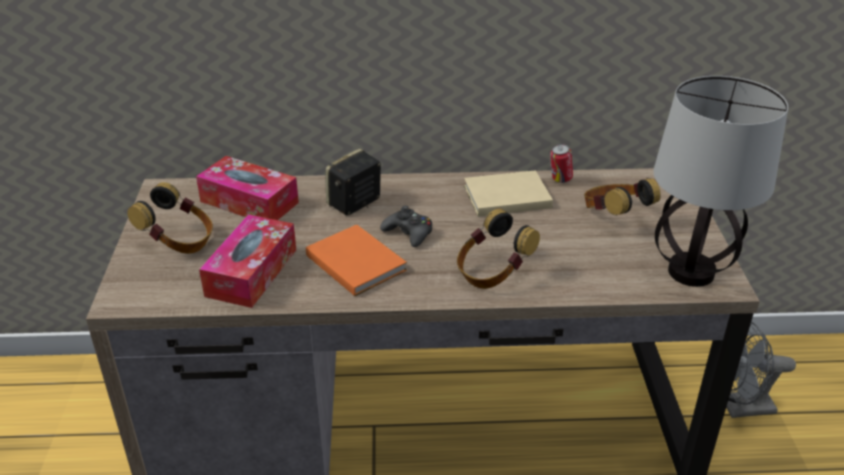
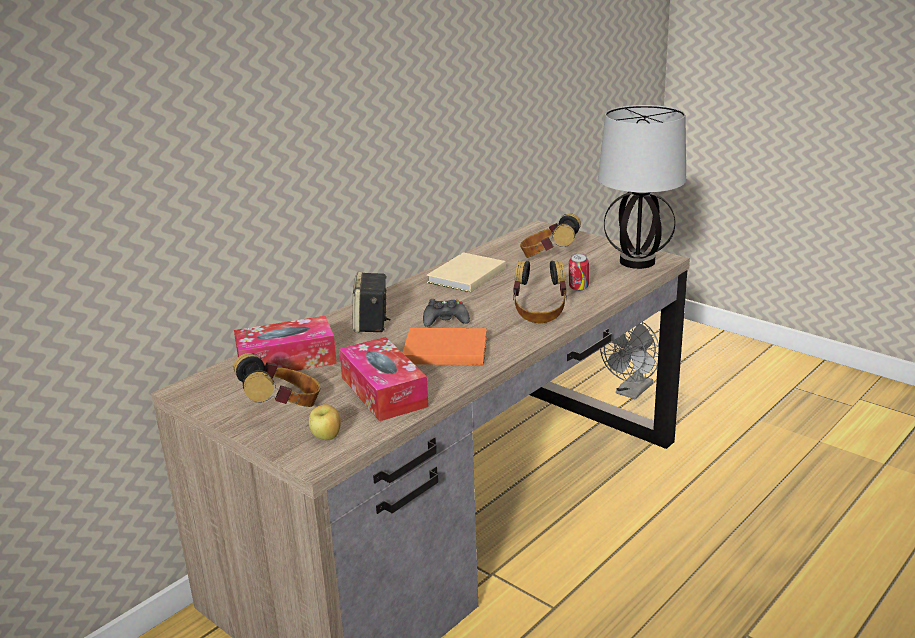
camera: 45 degrees left, 10 degrees down
(156, 286) = (327, 437): none -> apple
(560, 180) = (480, 254): can -> can (578, 289)

